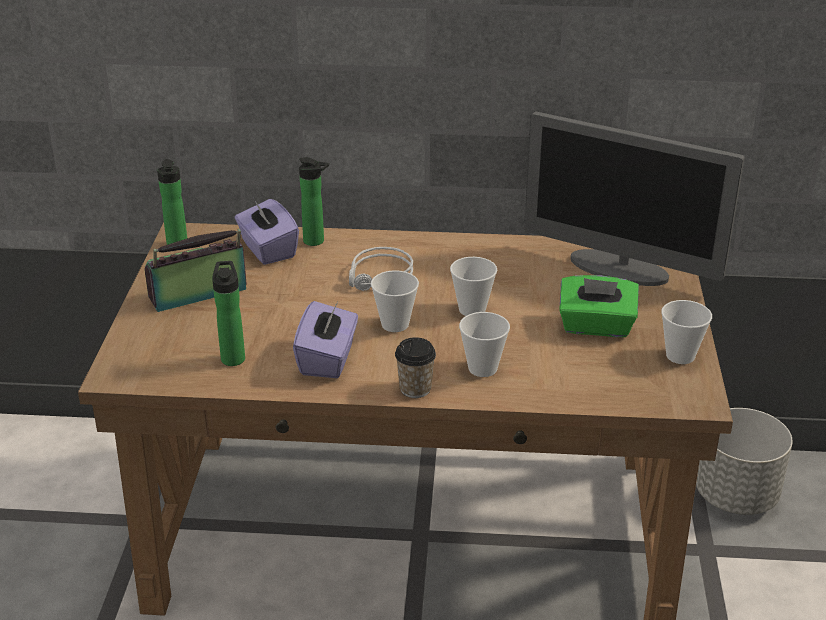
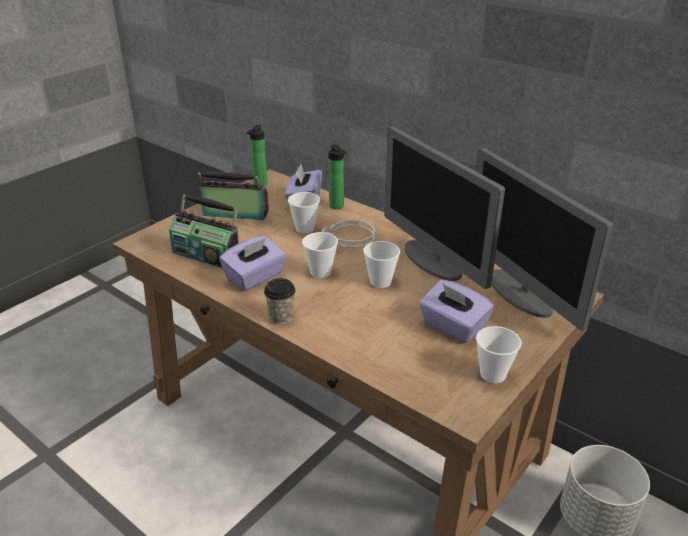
camera: 35 degrees right, 0 degrees up
(233, 357) = (207, 255): bottle -> radio
(482, 368) = (339, 322): cup -> cup (305, 228)
(498, 267) = (433, 261): none -> monitor
(596, 326) = (453, 327): green tissue box -> purple tissue box

